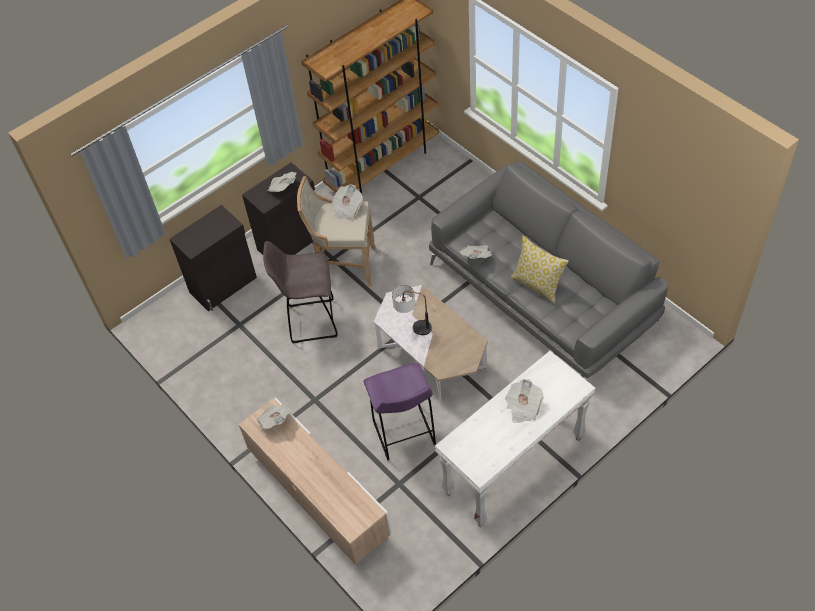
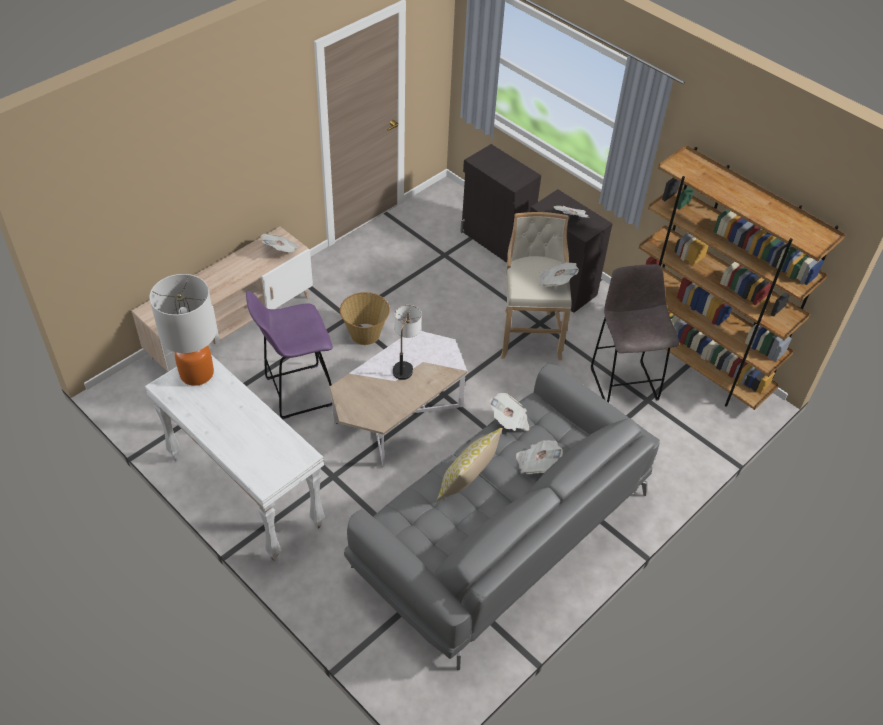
camera: 80 degrees right, 5 degrees down
(310, 321) = (449, 309): grey stool -> grey stool (623, 382)
(336, 385) = (365, 333): none -> basket
(465, 448) = (196, 374): none -> table lamp
(523, 407) = (242, 427): newspaper -> newspaper (536, 463)

